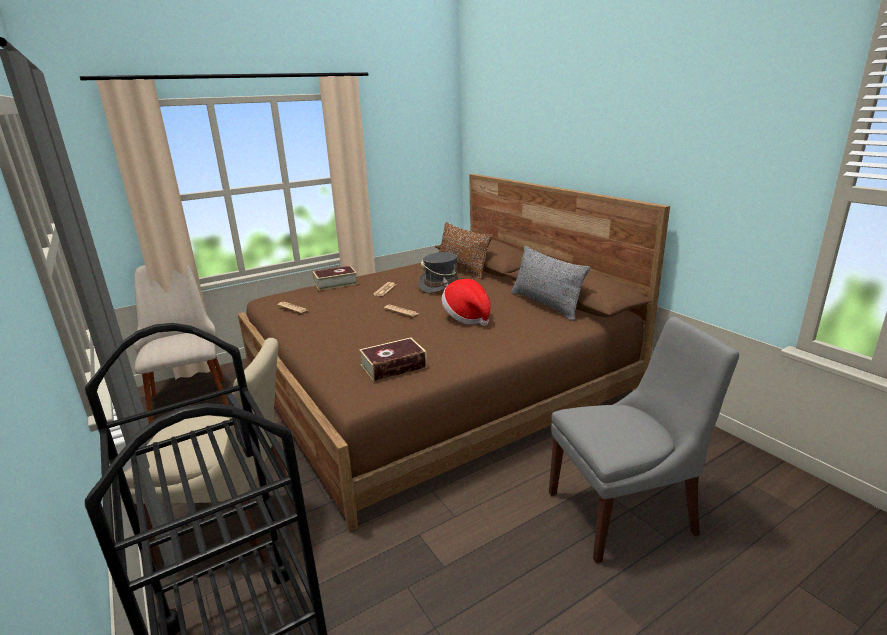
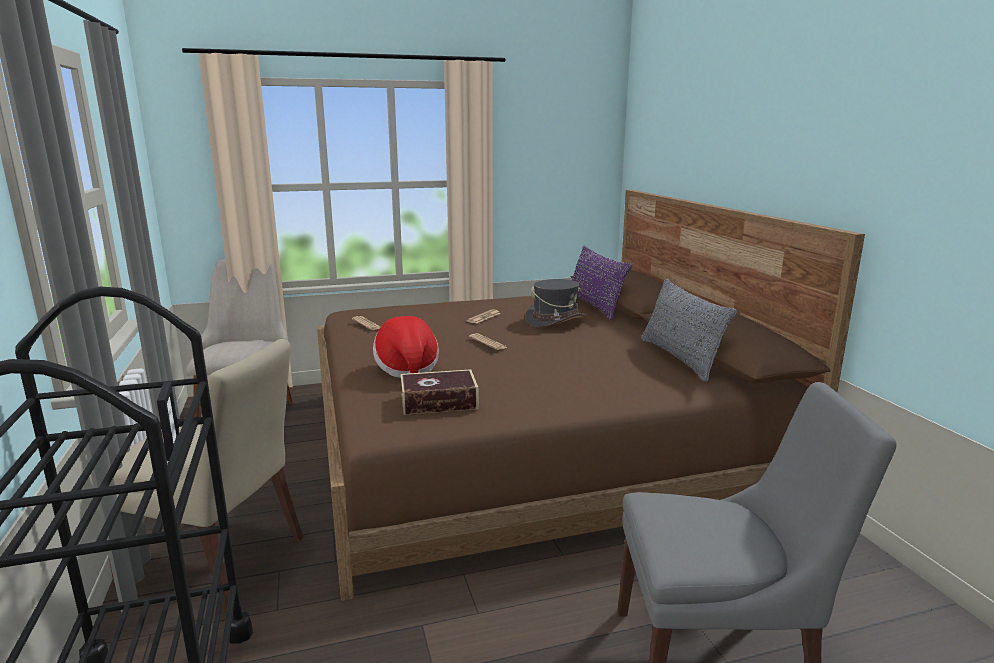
camera: 15 degrees right, 5 degrees down
(335, 283) = (432, 304): book -> none
(462, 269) = (594, 306): brown pillow -> purple pillow
(467, 317) = (565, 360): hat -> hat (407, 368)

